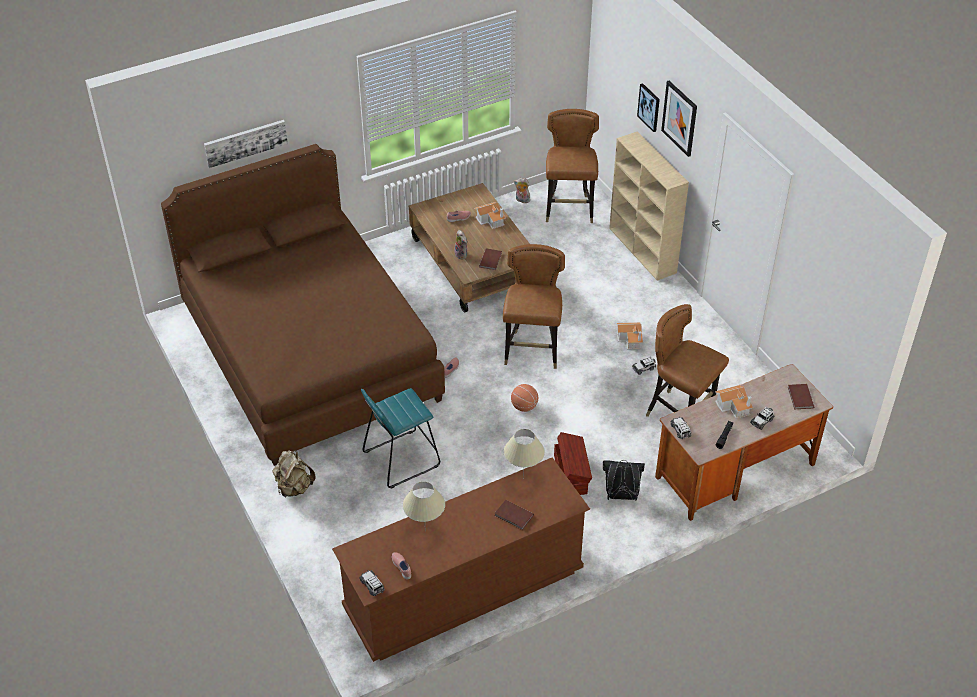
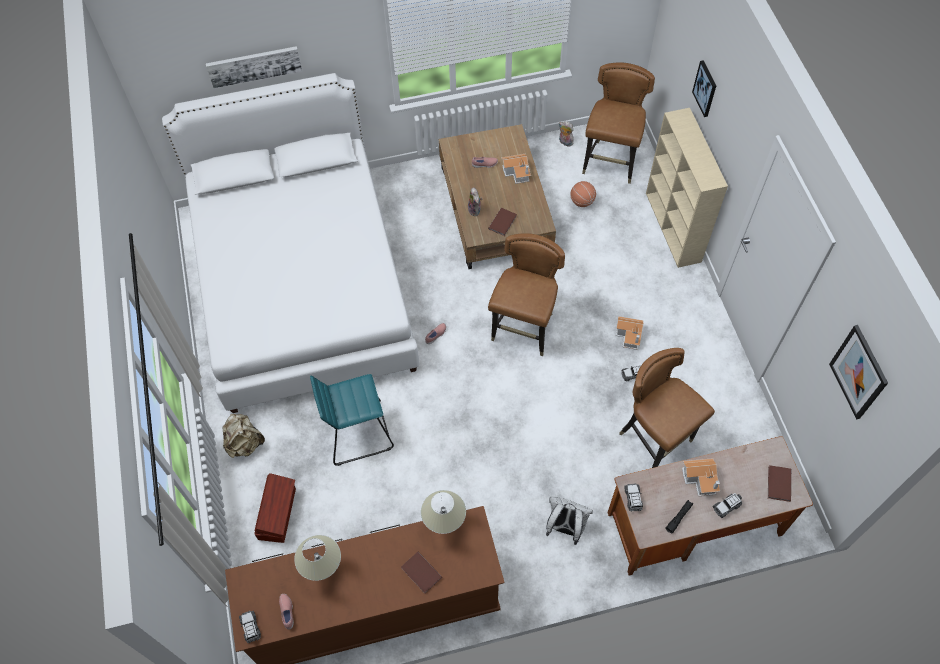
camera: 15 degrees right, 15 degrees up
(309, 352) = (303, 285): brown bed -> white bed
(524, 407) = (497, 396): basketball -> basketball (582, 201)
(571, 474) = (522, 488): brown storage box -> brown storage box (278, 513)
(621, 496) = (565, 528): black backpack -> white backpack
(680, 118) = (732, 116): picture -> picture (859, 372)

